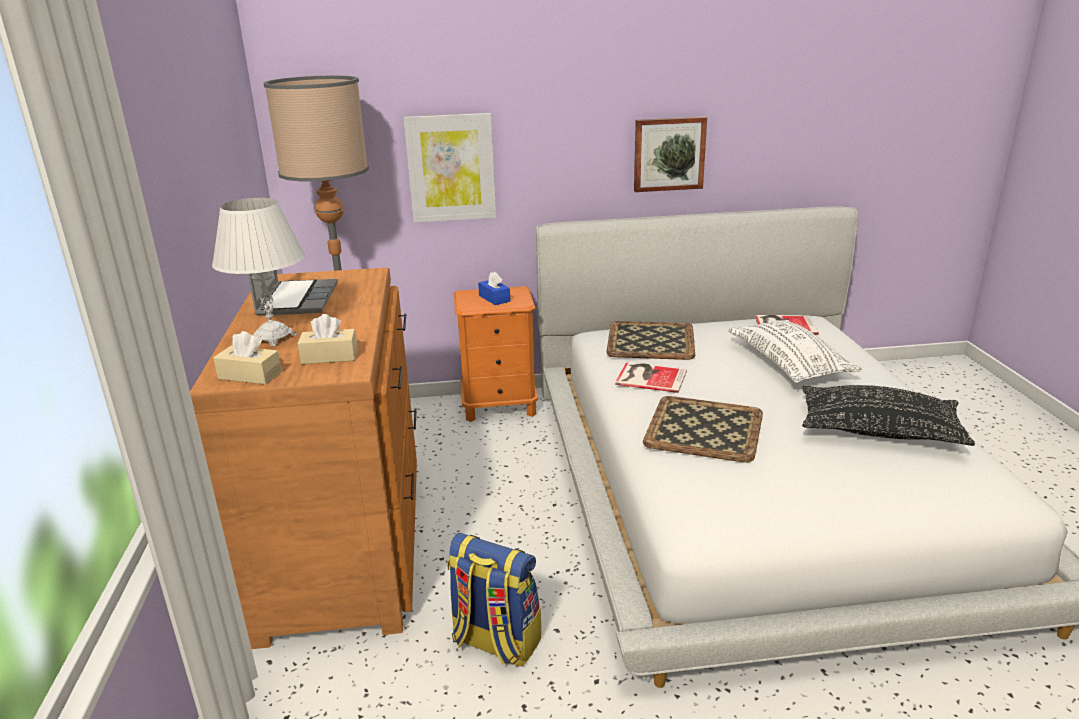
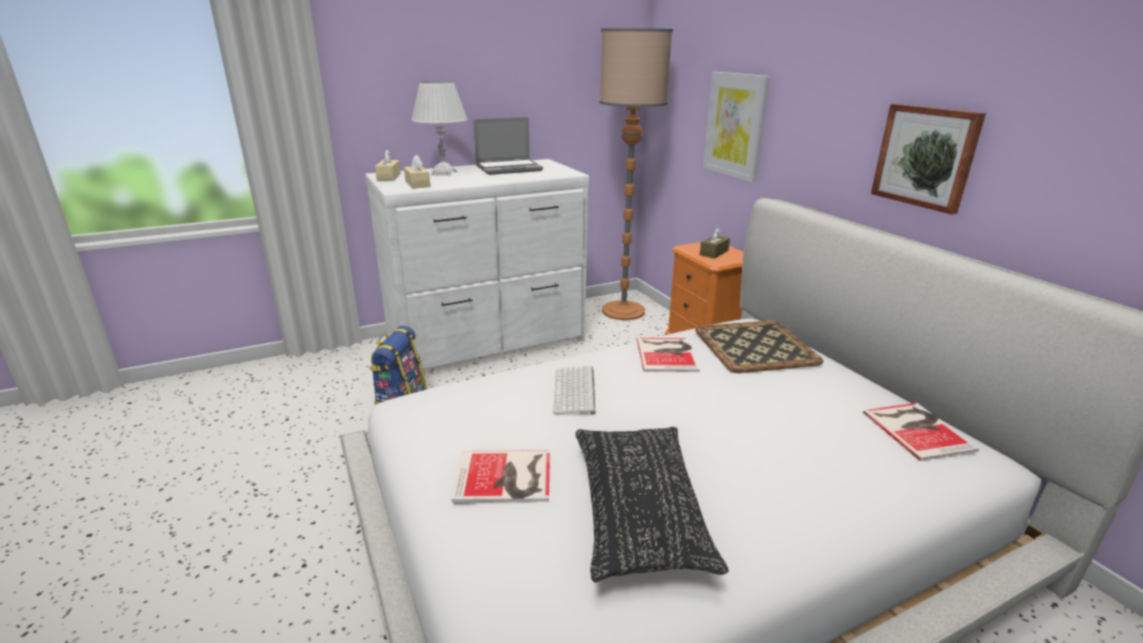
camera: 70 degrees right, 0 degrees up
(348, 542) = (488, 340): brown dresser -> white dresser
(494, 298) = (714, 253): blue tissue box -> brown tissue box
(705, 428) = (576, 391): tray -> keyboard
(789, 364) = (783, 437): white pillow -> none
(837, 478) = (506, 477): none -> book

